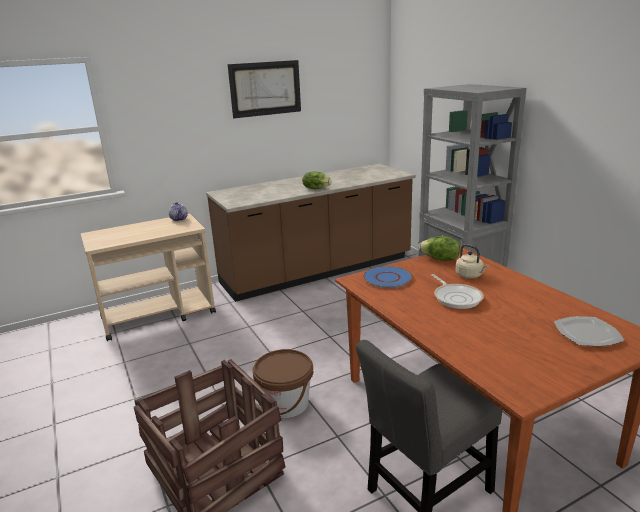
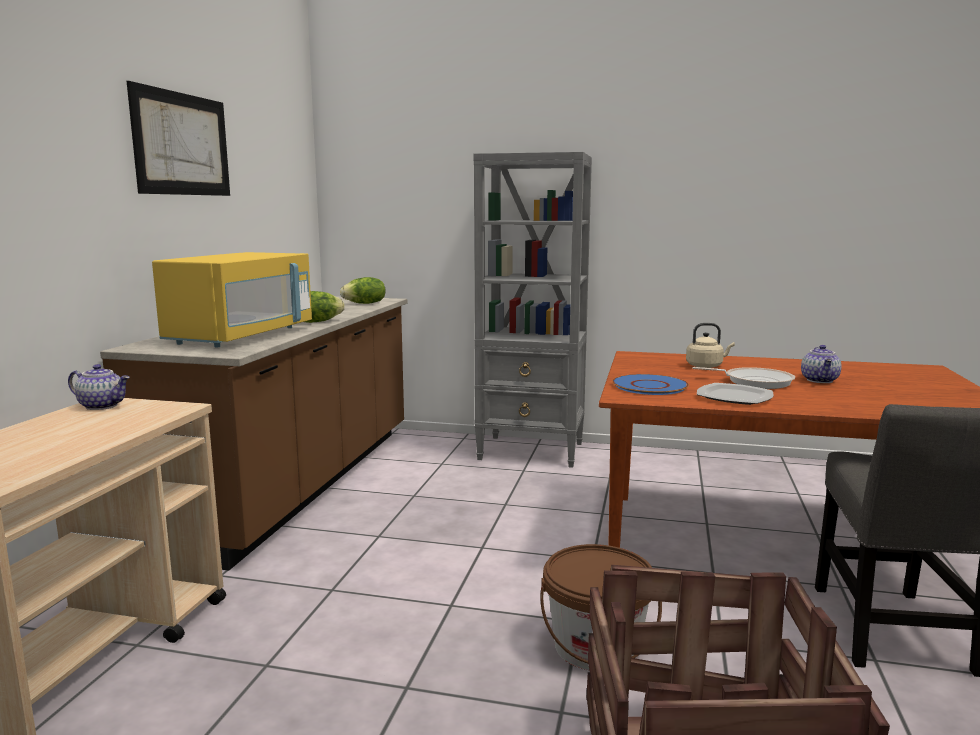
camera: 50 degrees left, 10 degrees down
(264, 193) = (242, 336): none -> yellow microwave
(440, 259) = (639, 362): lettuce -> lettuce (365, 303)
(504, 314) = (820, 380): none -> teapot
(587, 333) = (897, 375): plate -> plate (734, 396)

